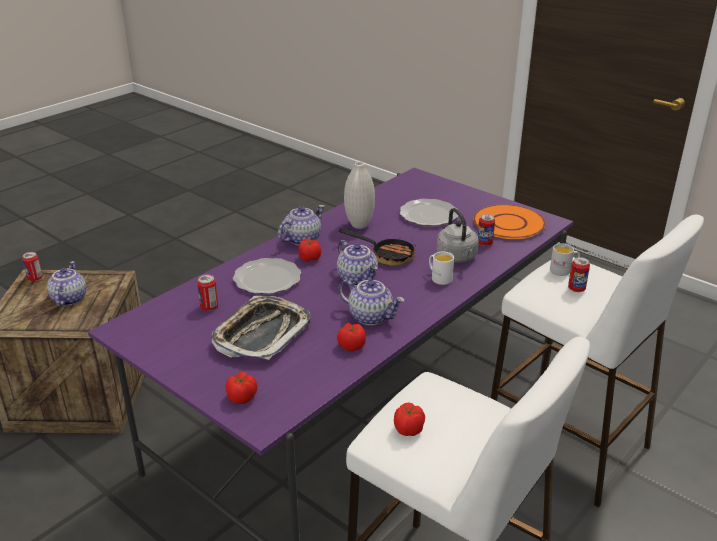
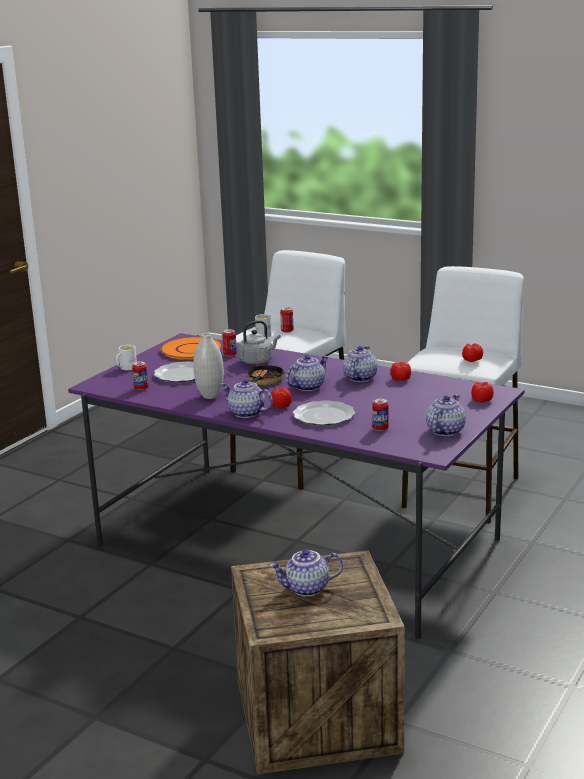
camera: 100 degrees left, 10 degrees down
(35, 278) = (270, 627): can -> can (141, 388)
(171, 348) = (445, 431): none -> teapot
(262, 334) = (405, 406): tray -> none
(439, 278) = (292, 364): white mug -> white mug (126, 368)

